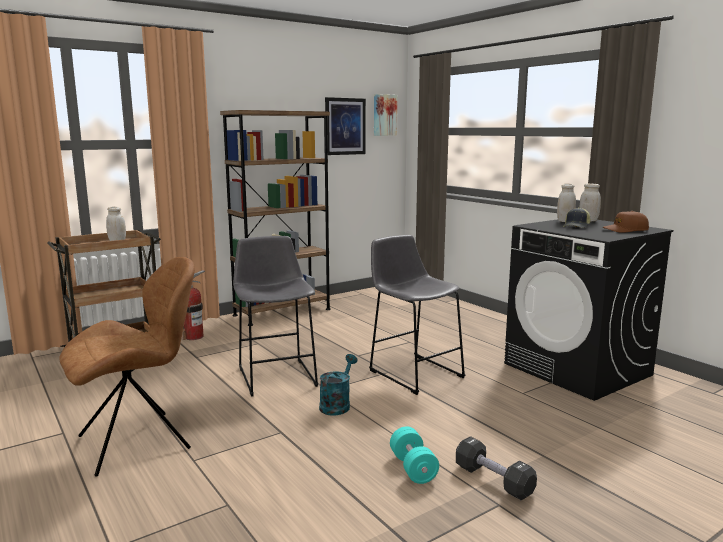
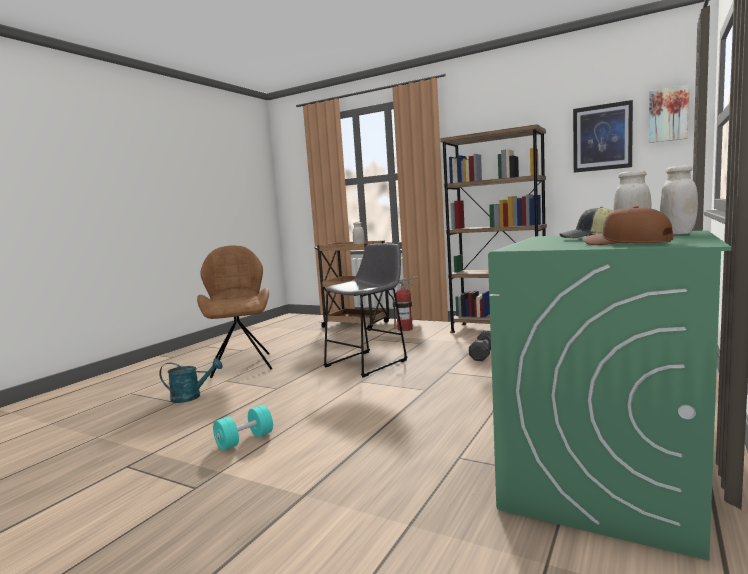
camera: 65 degrees right, 5 degrees down
(138, 441) = (242, 364): brown chair -> brown chair turned 135 degrees counterclockwise
(337, 404) = (336, 391): turquoise watering can -> turquoise watering can (191, 397)
(413, 372) = (439, 398): grey stool -> none
(493, 480) = (237, 477): black dumbbell -> black dumbbell (483, 354)
(578, 369) = (602, 482): black washing machine -> green washing machine

